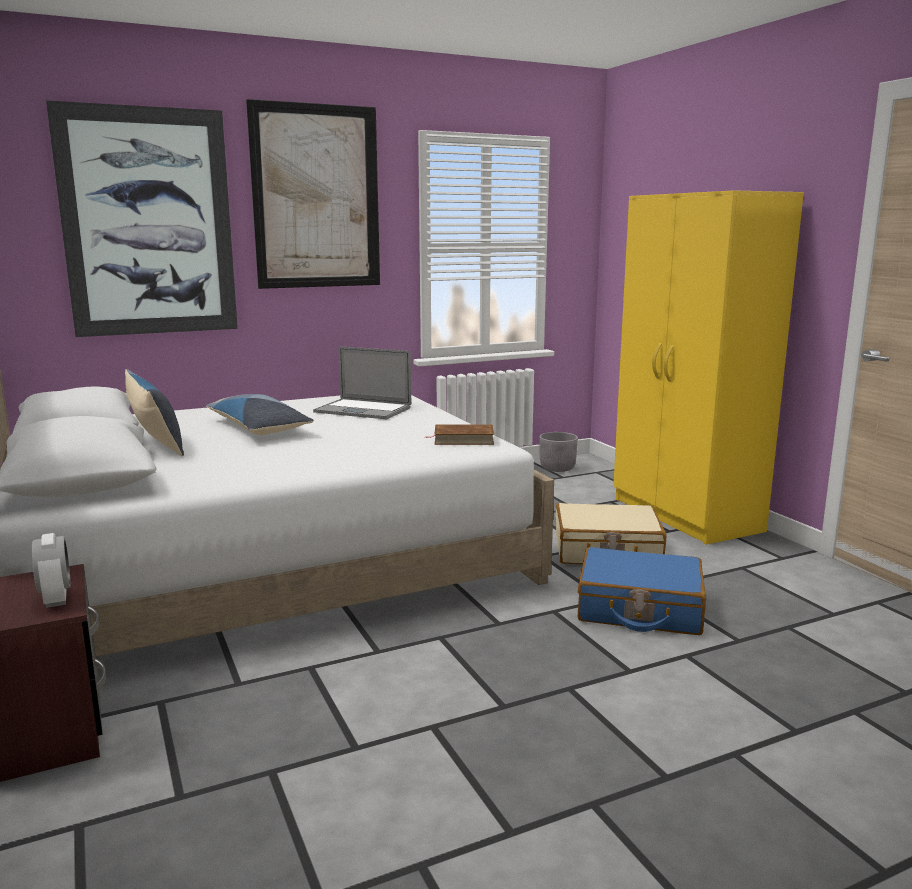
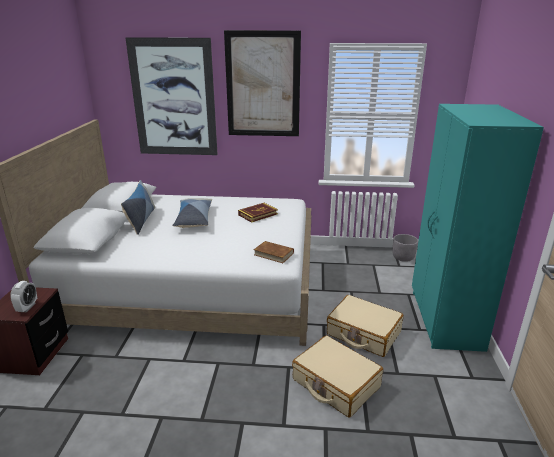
camera: 30 degrees right, 10 degrees up
(363, 410) = (258, 214): laptop -> book
(639, 609) = (335, 383): blue suitcase -> beige suitcase
(685, 515) = (444, 320): yellow wardrobe -> turquoise wardrobe

